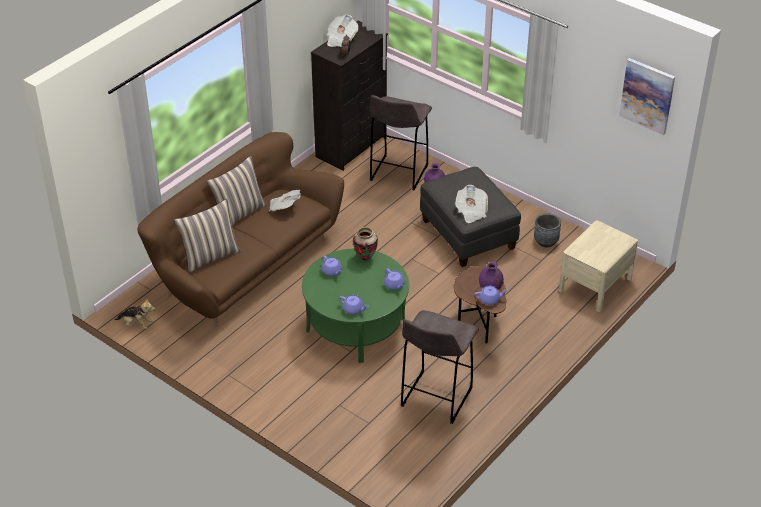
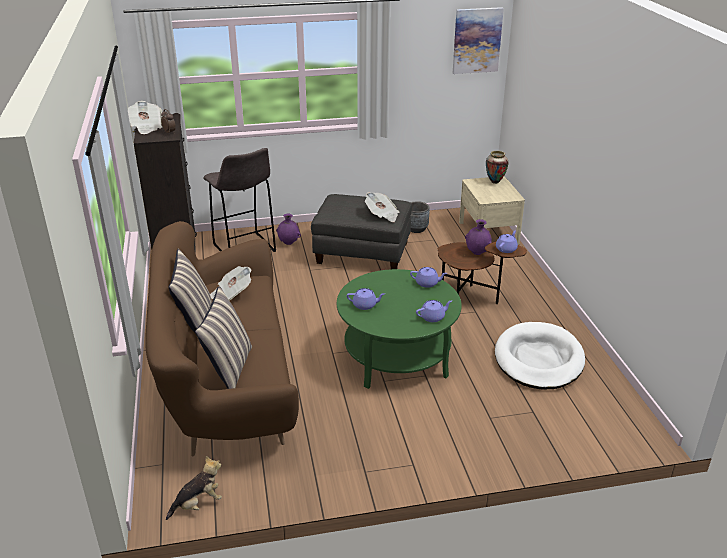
camera: 50 degrees left, 10 degrees down
(365, 258) = (371, 281): vase -> vase (495, 182)
(435, 399) = (538, 359): grey stool -> white dog bed

